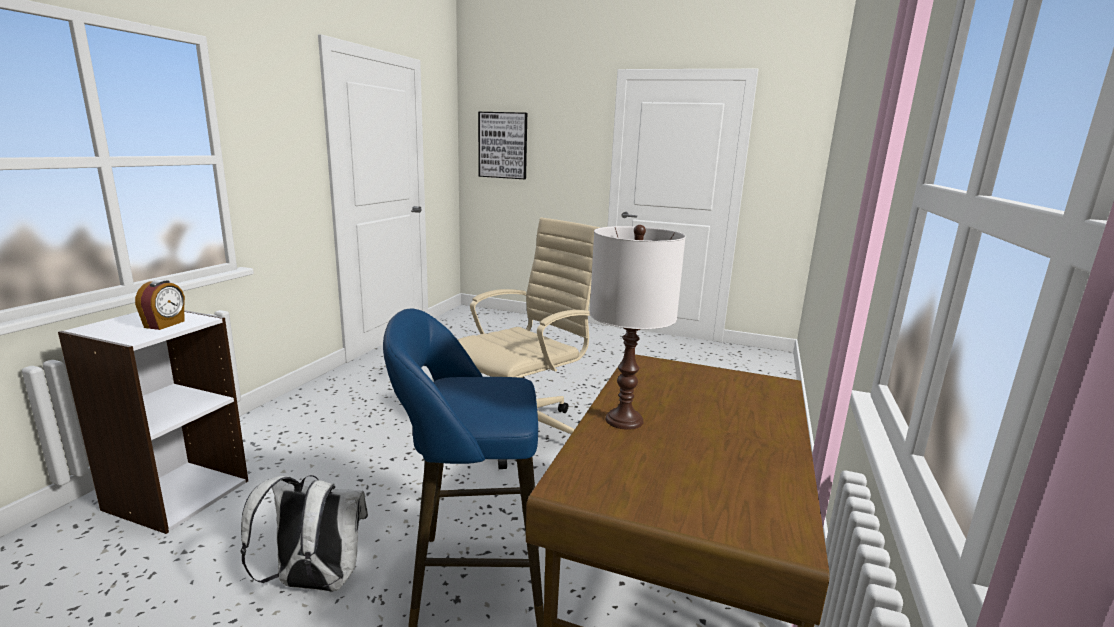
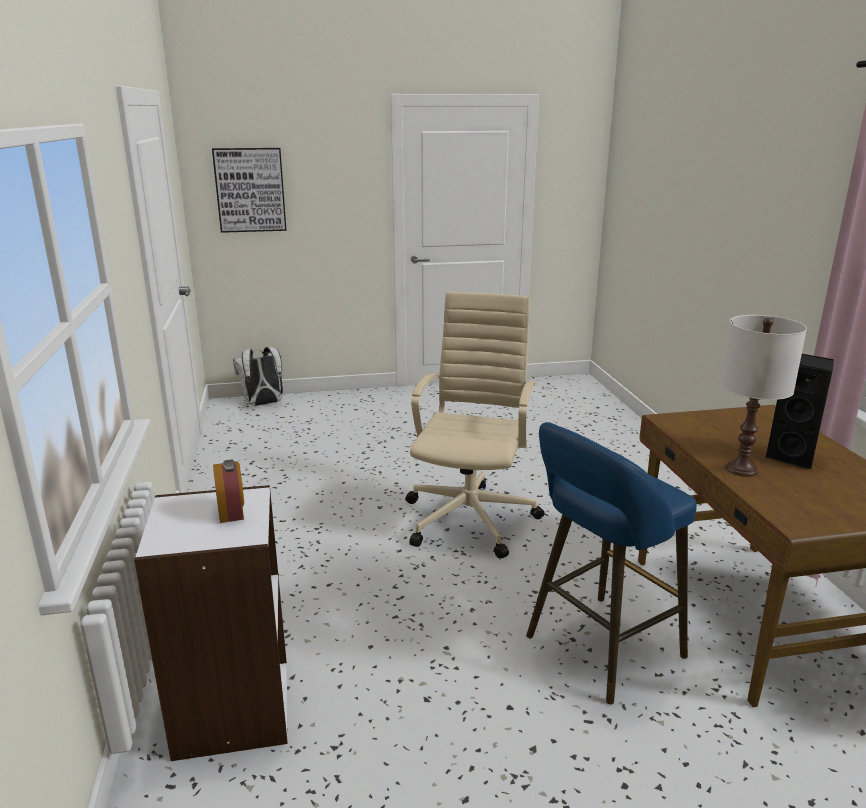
camera: 30 degrees left, 5 degrees up
(314, 583) = (490, 710): white backpack -> white backpack (263, 404)
(713, 428) = (793, 457): none -> black speaker

